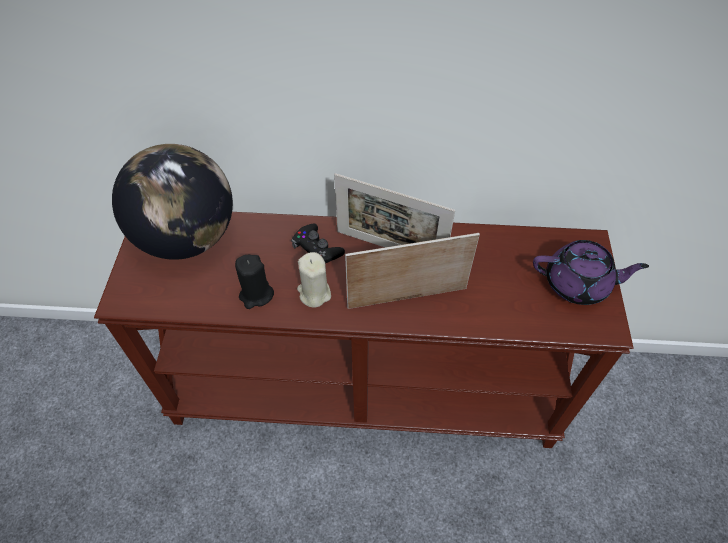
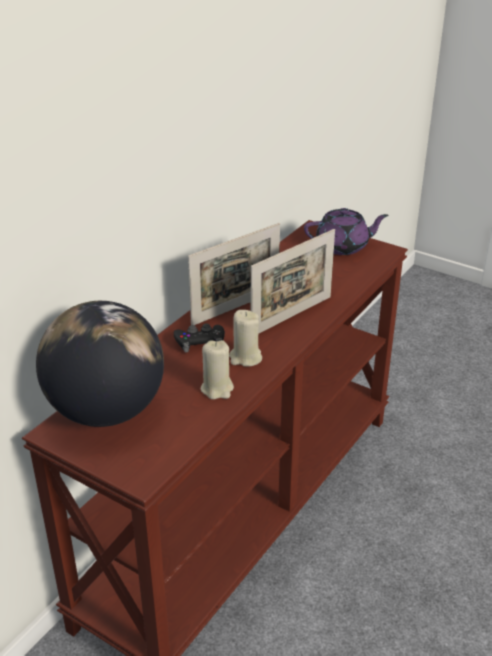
camera: 60 degrees left, 20 degrees down
(256, 294) = (217, 389): black candle -> beige candle
(407, 298) = (291, 316): picture frame -> picture frame turned 150 degrees counterclockwise
(578, 284) = (343, 246): purple teapot -> purple teapot turned 45 degrees clockwise

